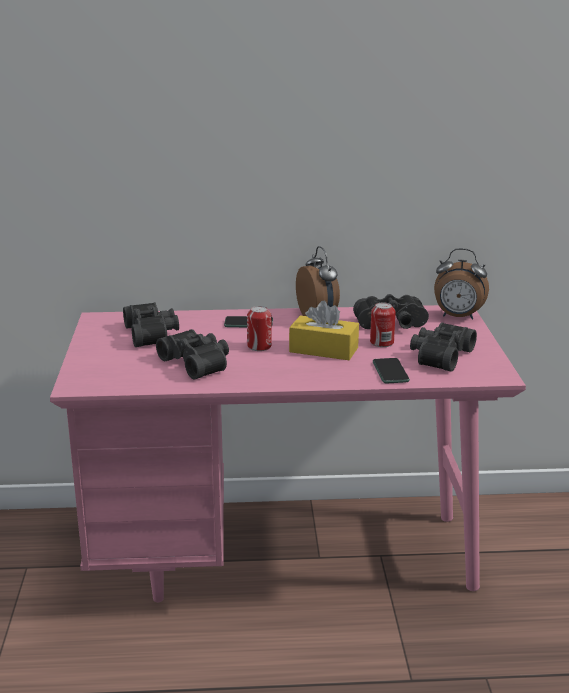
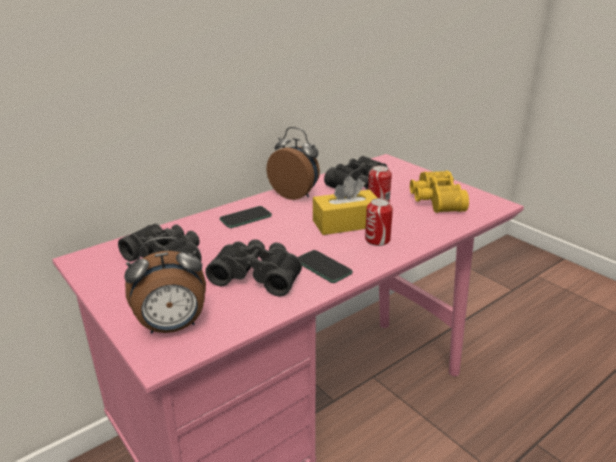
camera: 35 degrees left, 5 degrees up
(259, 346) = (289, 238): can -> can (377, 240)
(390, 372) = (426, 226): phone -> phone (323, 267)
(439, 356) = (434, 201): black binoculars -> yellow binoculars
(458, 317) = (394, 166): alarm clock -> alarm clock (172, 327)

